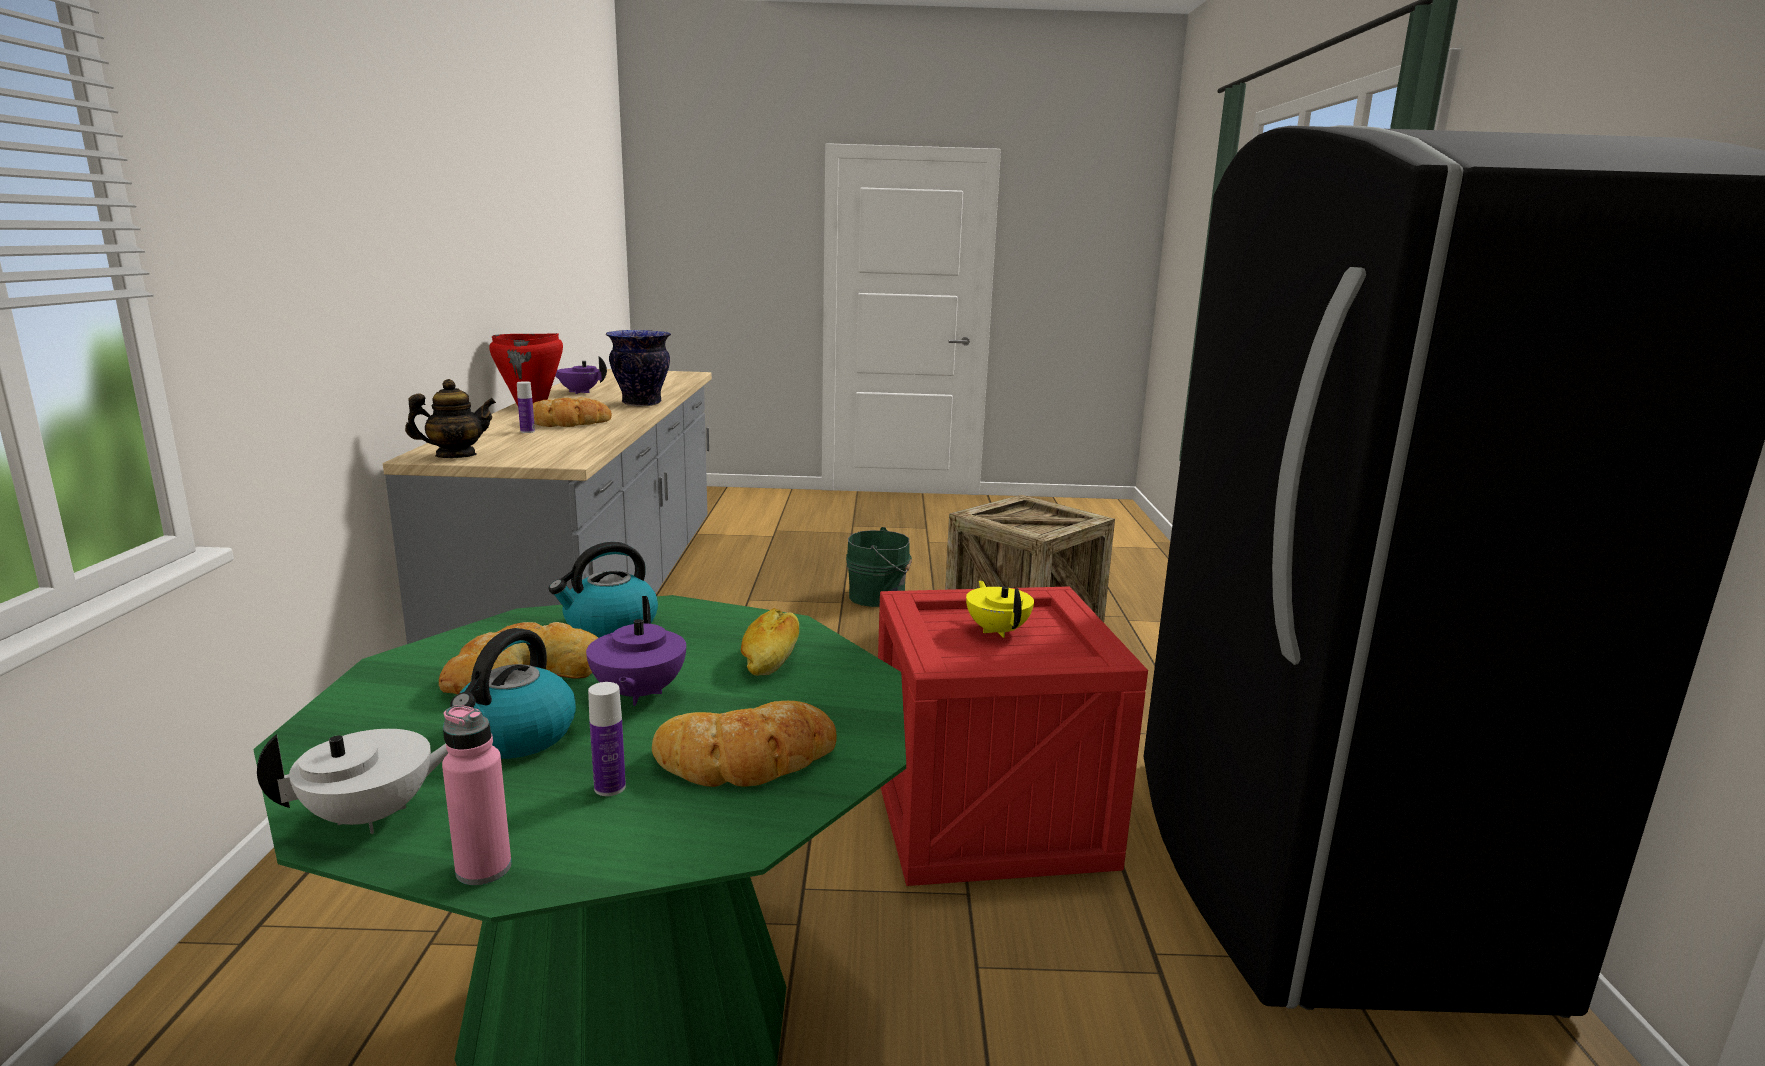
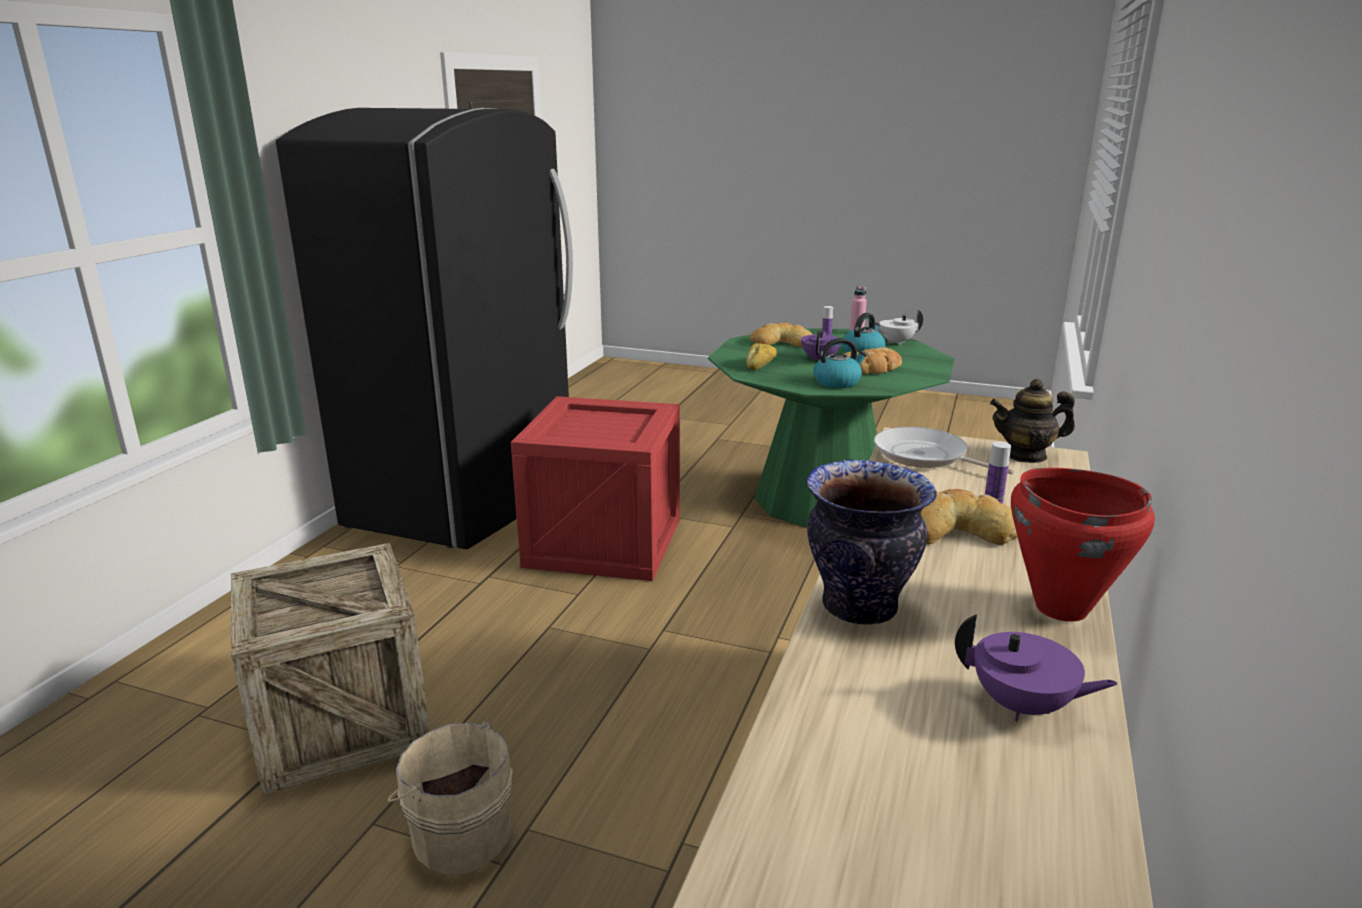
camera: 160 degrees left, 5 degrees up
(558, 451) = (925, 456): none -> frying pan
(879, 597) = (459, 834): green bucket -> beige bucket
(997, 630) = (597, 430): yellow teapot -> none

